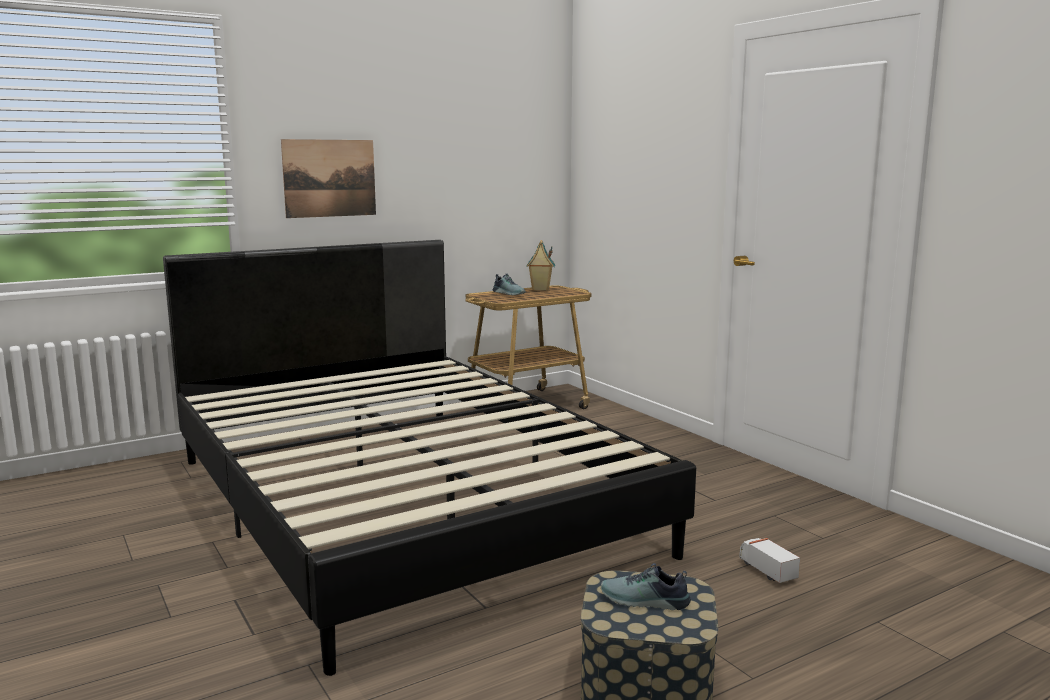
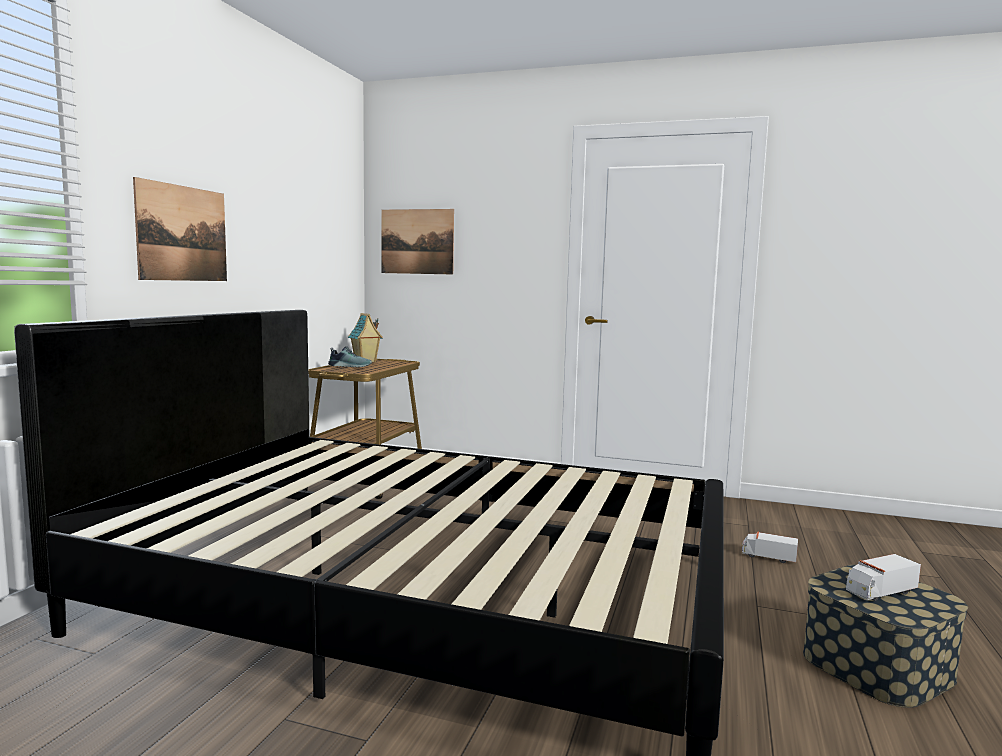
camera: 40 degrees left, 5 degrees down
(606, 164) = (417, 241): none -> picture
(644, 601) = (880, 592): shoe -> toy truck

